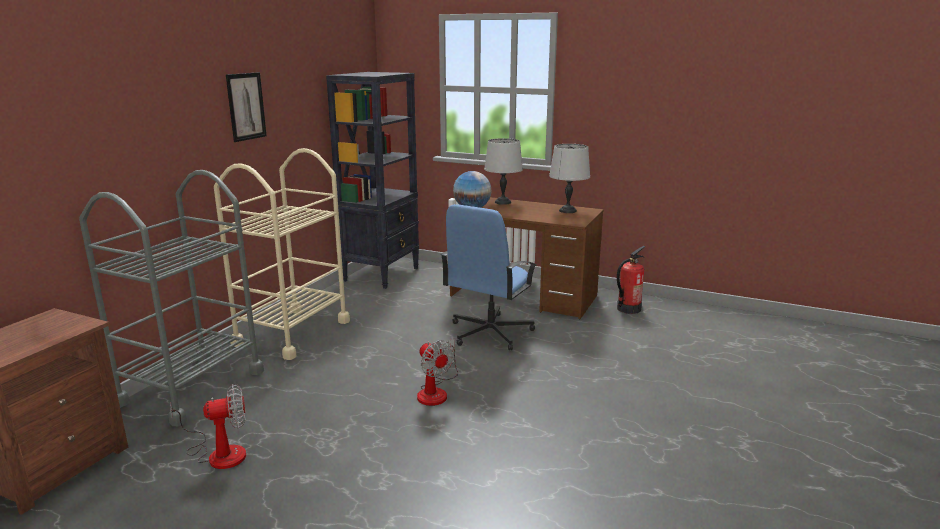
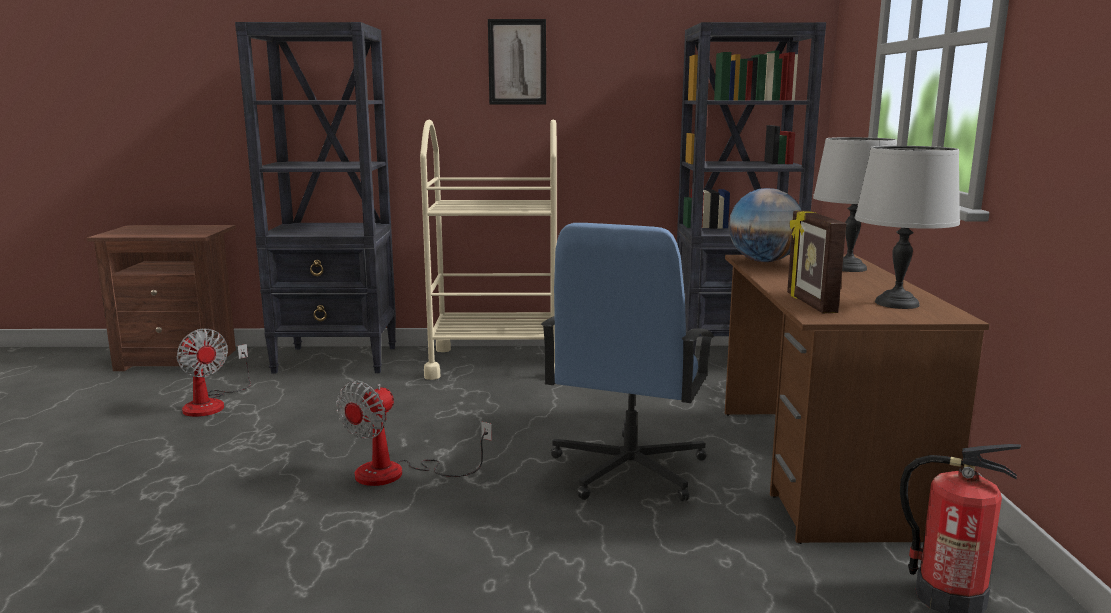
camera: 65 degrees right, 5 degrees down
(191, 387) = (337, 360): grey cart -> black bookcase
(489, 333) = (627, 470): blue office chair -> blue office chair turned 75 degrees counterclockwise
(556, 220) = (809, 303): none -> picture frame

